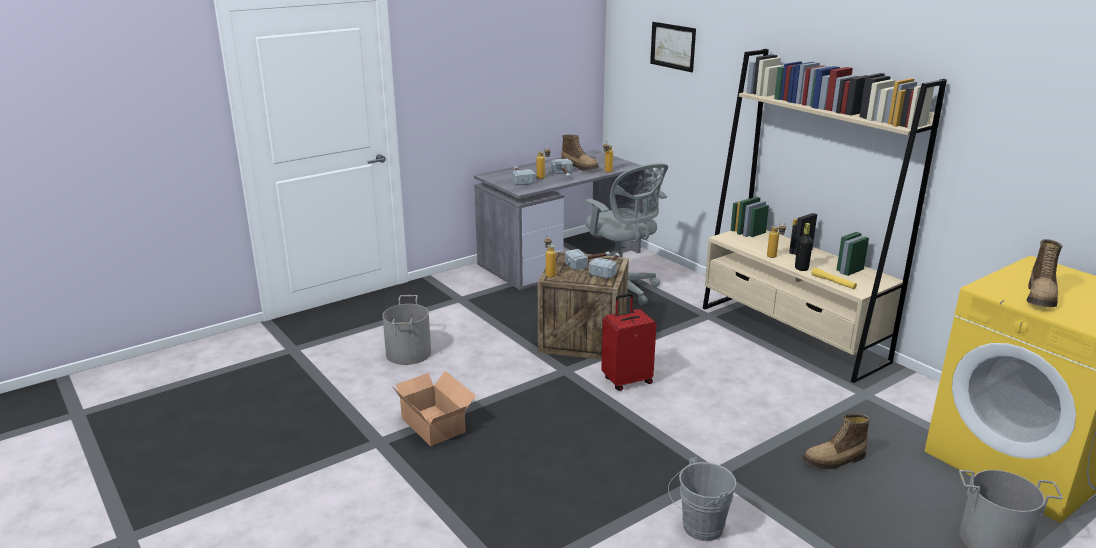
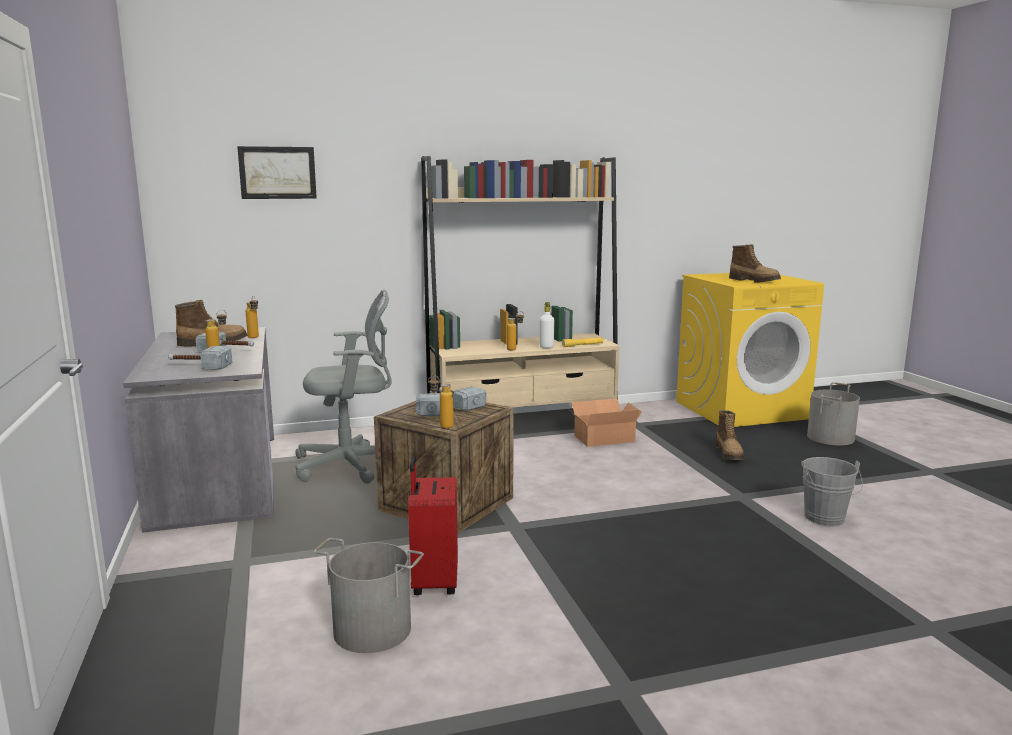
camera: 70 degrees left, 10 degrees down
(434, 423) = (594, 633): cardboard box -> cardboard box (602, 438)
(626, 380) = (559, 500): red suitcase -> red suitcase (433, 583)
(801, 268) = (546, 347): black bottle -> white bottle

